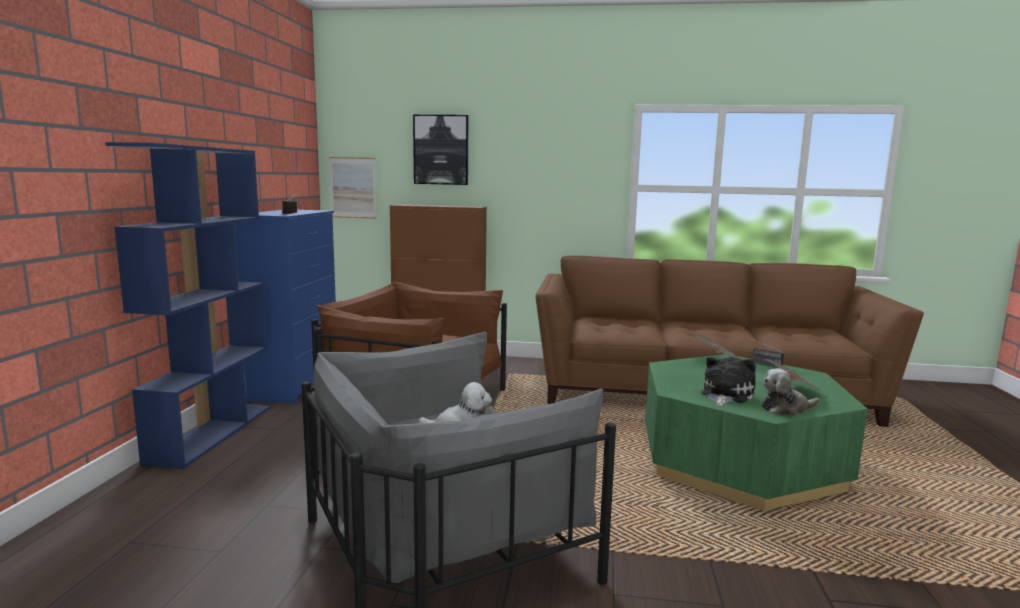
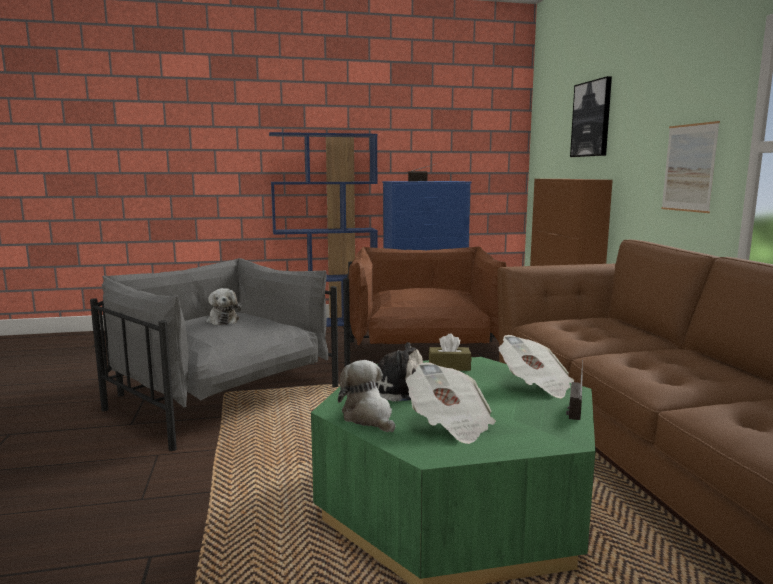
camera: 70 degrees right, 0 degrees up
(353, 187) = (542, 164): picture -> picture (689, 168)
(674, 373) = (449, 367): none -> brown tissue box

